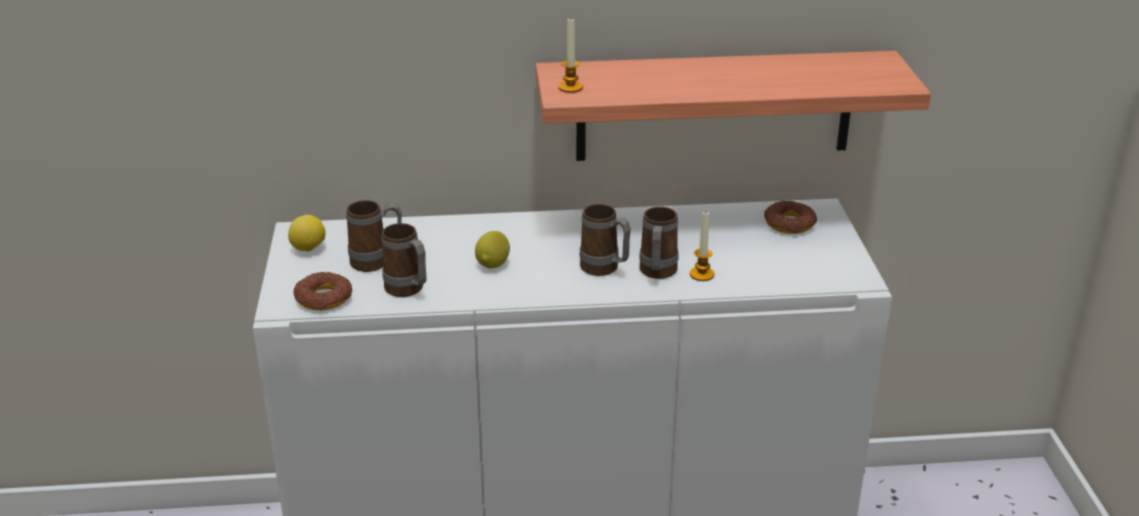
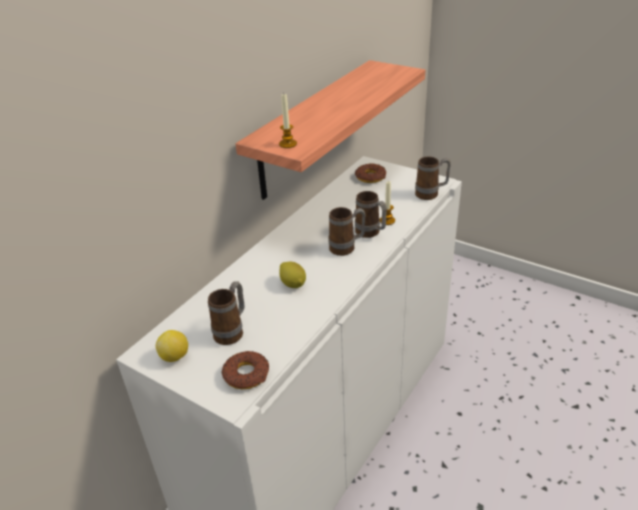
camera: 50 degrees left, 5 degrees up
(408, 291) = (283, 331): mug -> mug (431, 194)

